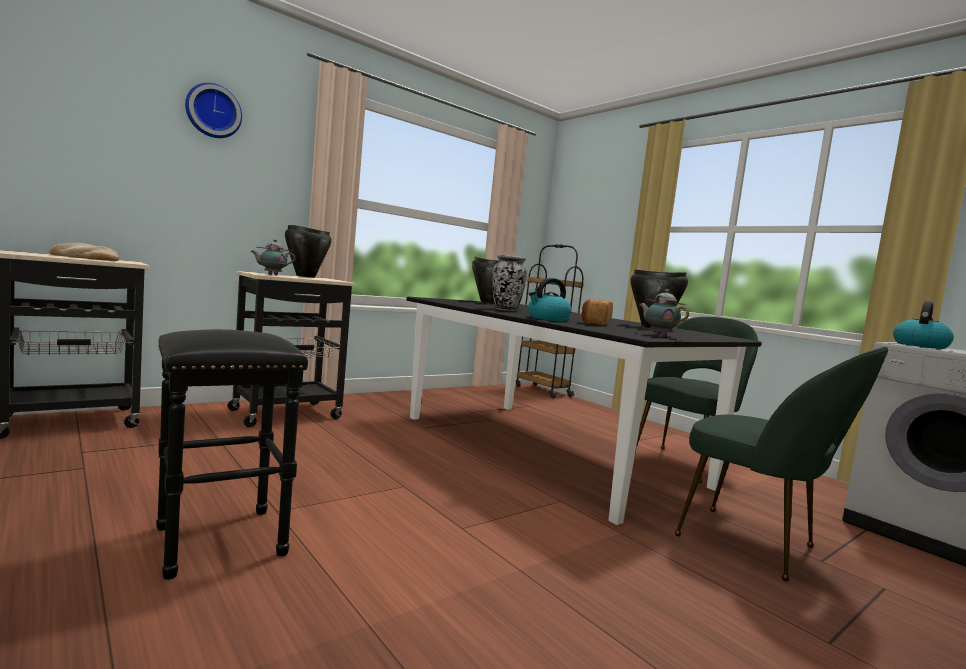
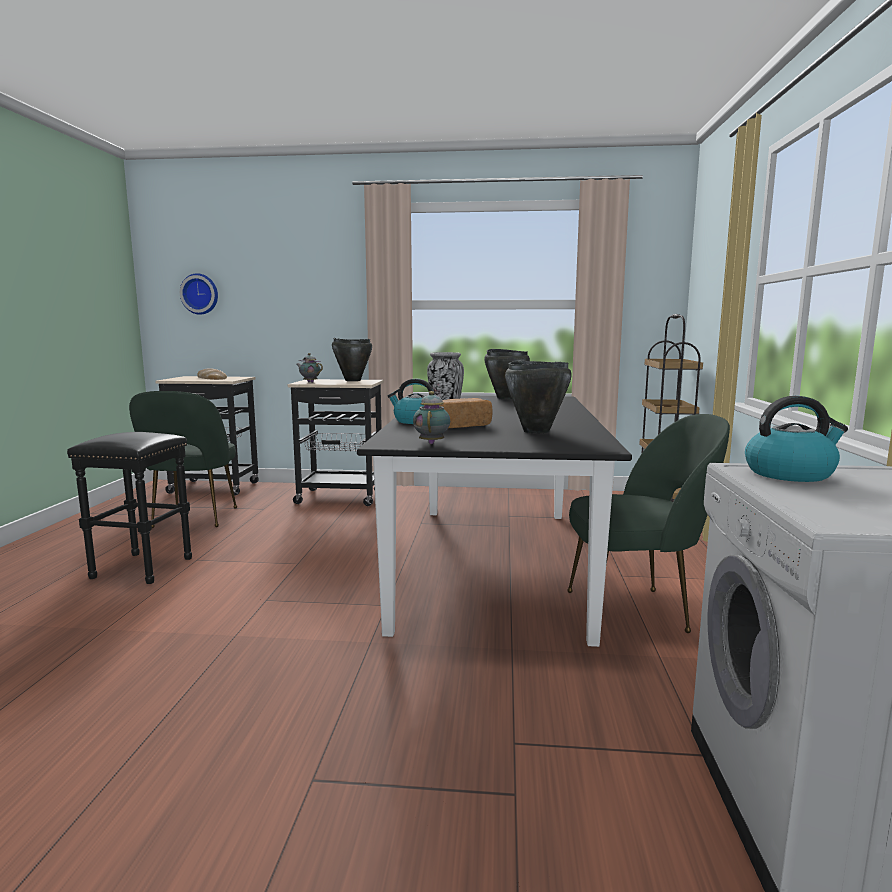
camera: 45 degrees right, 5 degrees up
(213, 111) = (293, 254): wall clock -> wall clock (200, 294)
(757, 547) = (473, 702): green chair -> green chair (192, 520)

